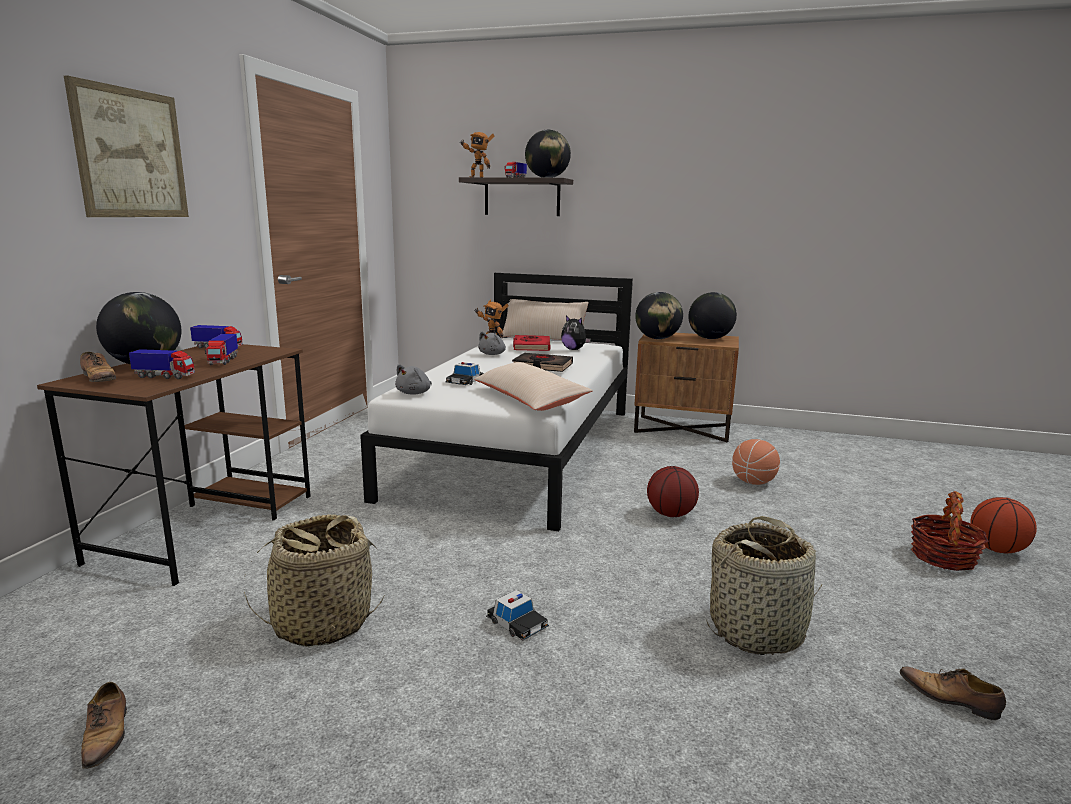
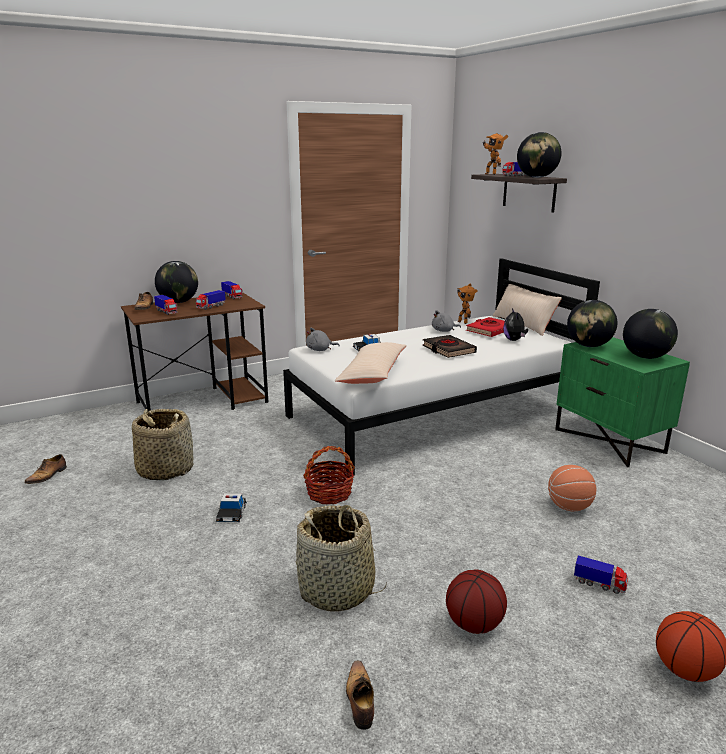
camera: 45 degrees right, 5 degrees up
(131, 153) = (192, 179): picture -> none
(671, 514) = (444, 499): basketball -> basketball (474, 624)
(682, 428) = (610, 441): brown nightstand -> green nightstand
(869, 524) = (599, 584): none -> toy truck
(943, 557) = (604, 641): basket -> basket (329, 493)

